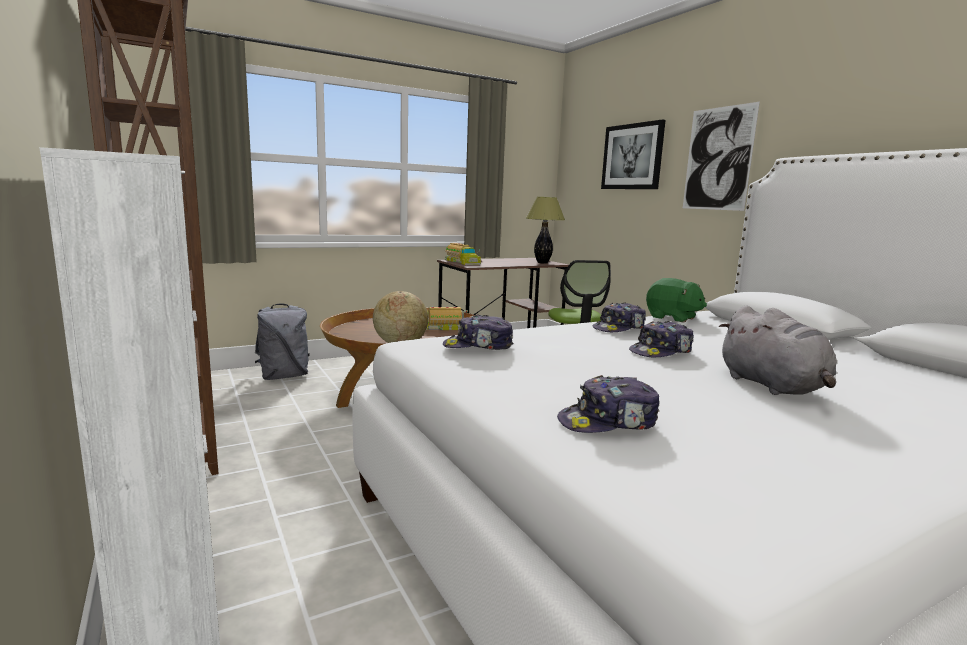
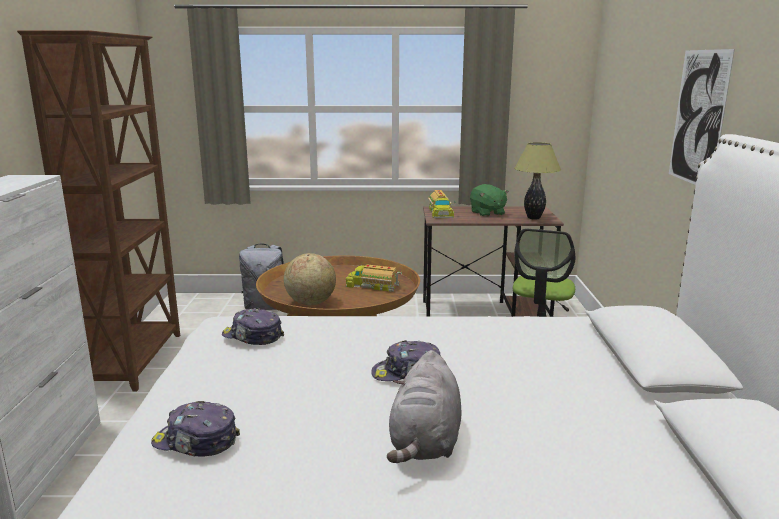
camera: 30 degrees right, 5 degrees up
(619, 328) = (436, 332): cap -> none
(632, 156) = (640, 98): picture -> none
(672, 318) = (538, 324): green plush toy -> green plush toy (487, 213)

